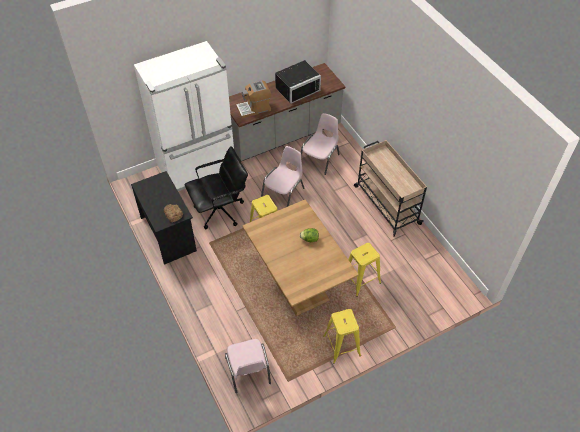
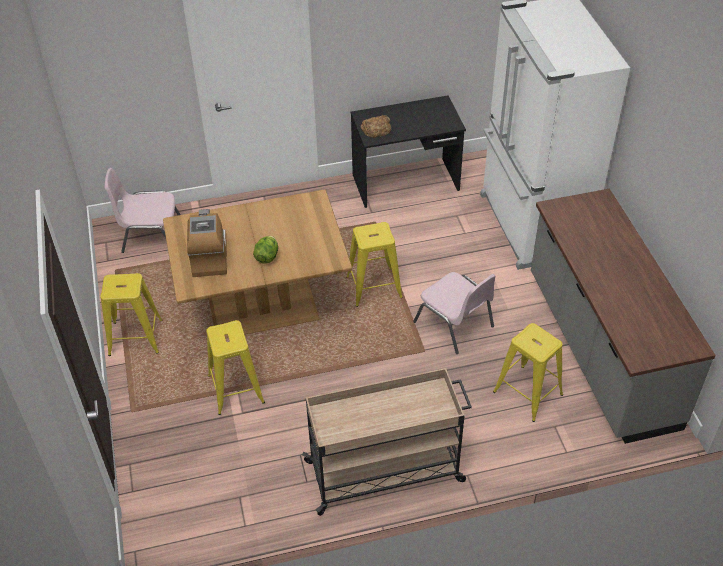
camera: 105 degrees right, 5 degrees down
(220, 211) = (433, 241): black office chair -> none
(254, 108) = (577, 226): coffee machine -> coffee machine (209, 256)
(296, 88) = (630, 293): black microwave -> none
(320, 159) = (527, 393): pink chair -> yellow stool

